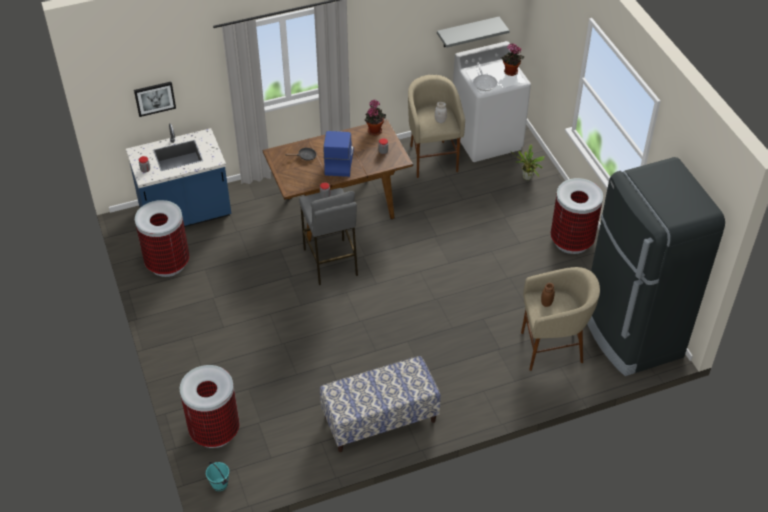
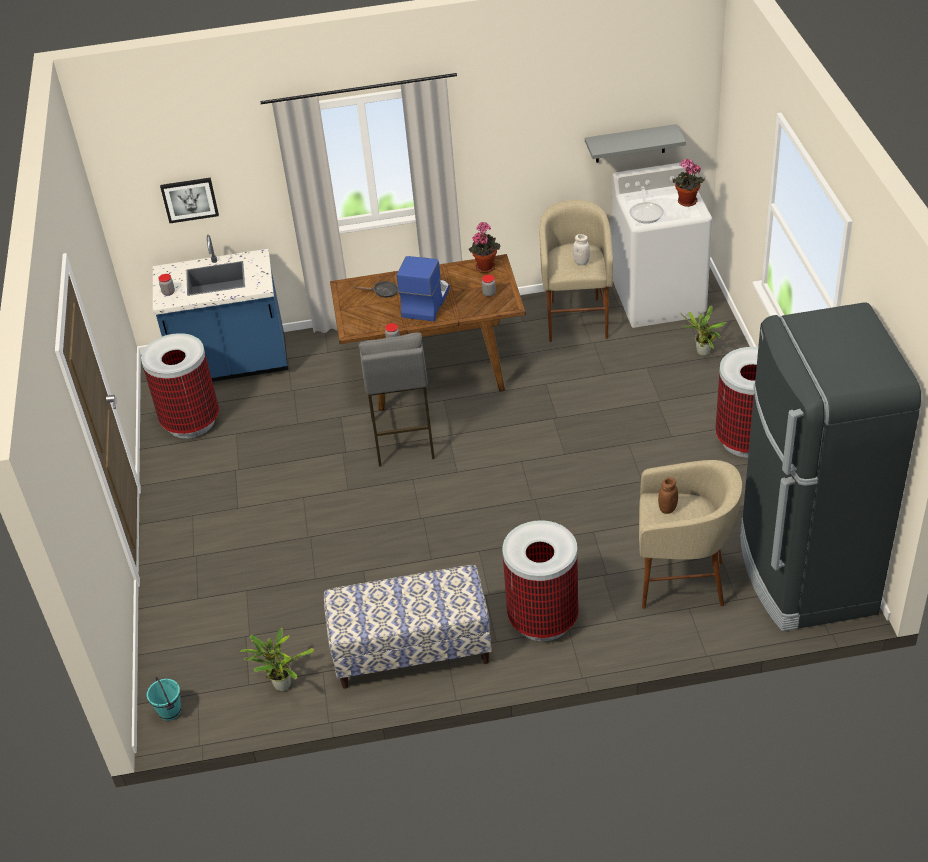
camera: 15 degrees right, 5 degrees down
(214, 431) = (184, 640): trash can -> trash can (542, 619)
(294, 454) = (281, 684): none -> potted plant

